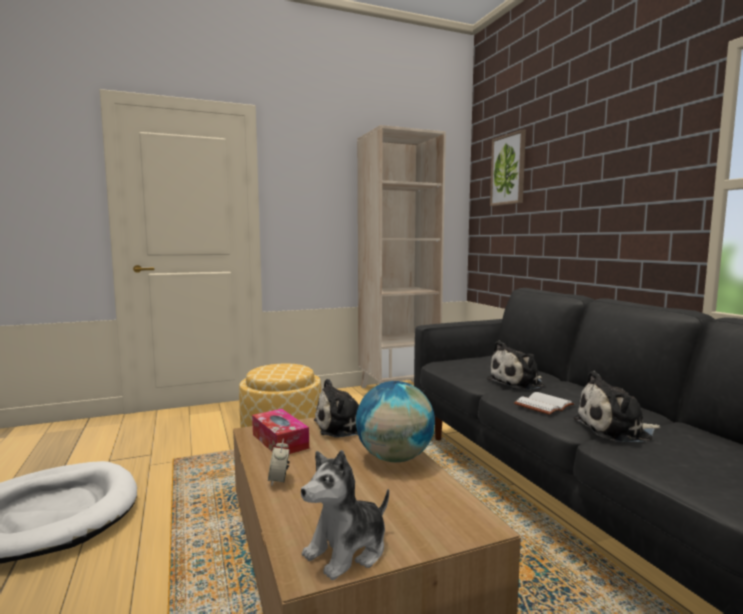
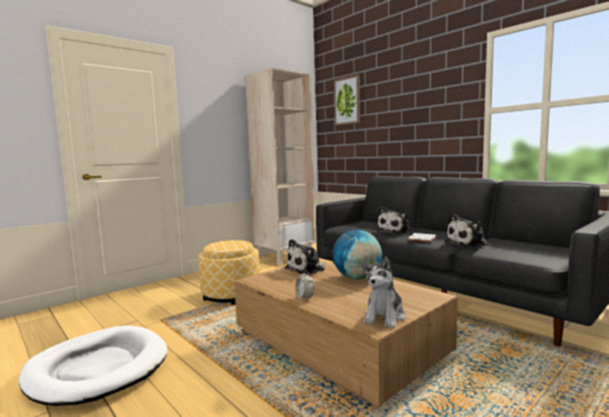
camera: 20 degrees left, 0 degrees up
(280, 441) = (277, 281): tissue box -> none

